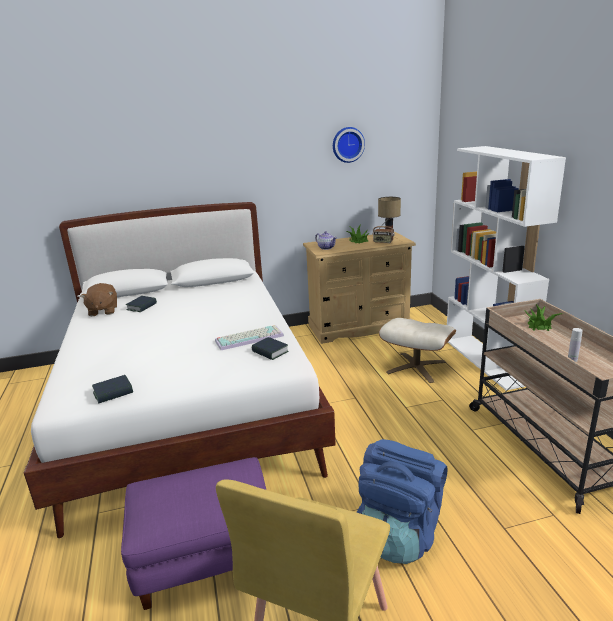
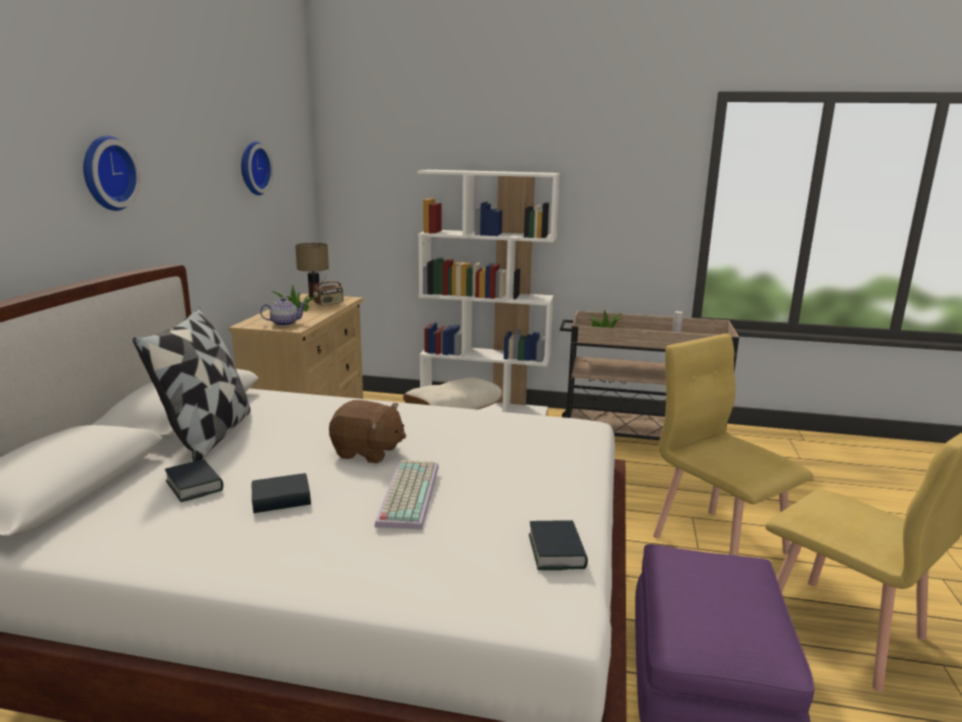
camera: 65 degrees left, 5 degrees down
(103, 311) = (132, 528): brown plush toy -> brown plush toy (367, 452)
(191, 291) = (208, 436): none -> pillow
(214, 153) = (106, 173): none -> wall clock
(250, 338) = (474, 430): keyboard -> keyboard (407, 493)
(270, 352) = (534, 428): book -> book (281, 499)
(399, 533) = (719, 543): blue backpack -> yellow chair

